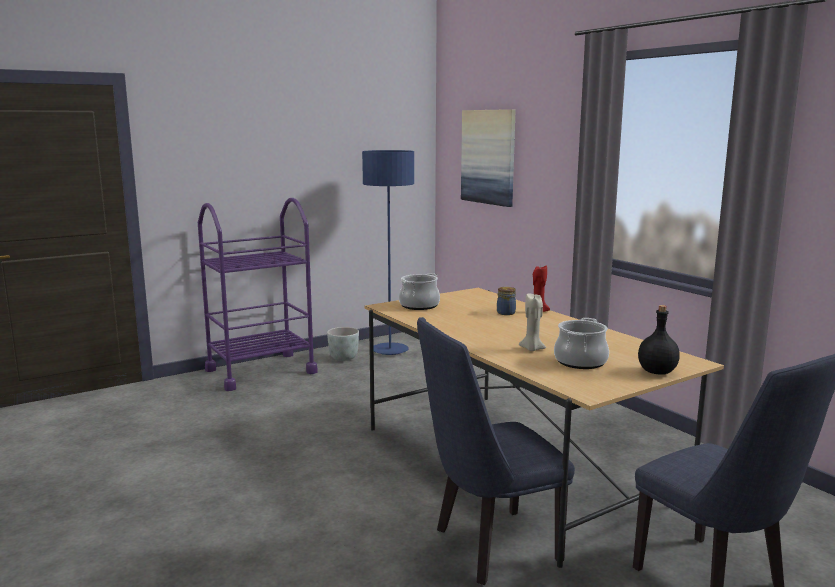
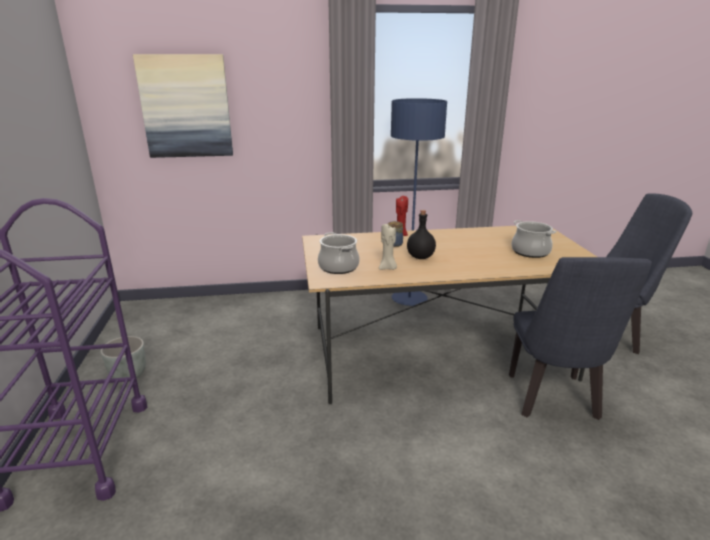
camera: 65 degrees left, 10 degrees up
(390, 350) = (149, 341): blue floor lamp -> blue floor lamp (409, 299)
(532, 349) = (495, 258): beige candle -> beige candle (388, 268)
(656, 372) = (556, 240): black bottle -> black bottle (420, 257)

